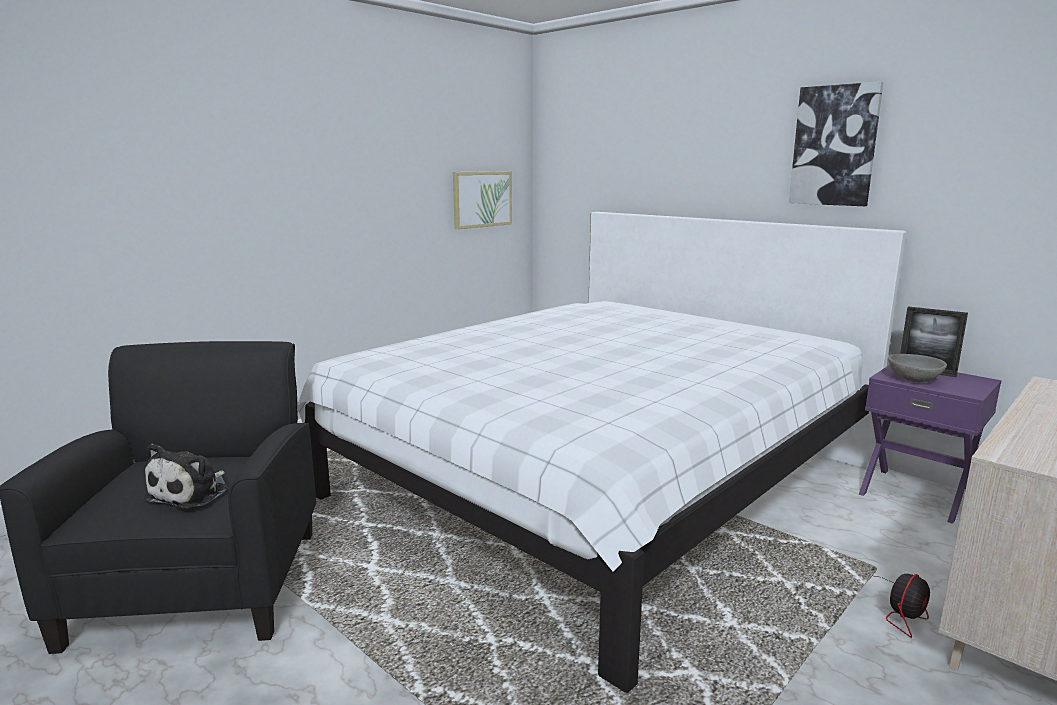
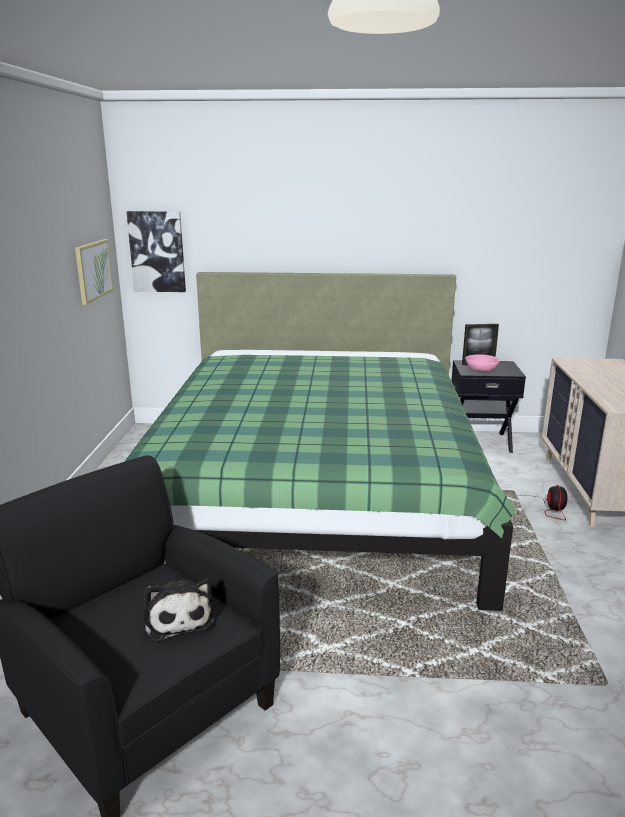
camera: 40 degrees left, 5 degrees up
(598, 479) = (314, 495): white bed -> green bed
(834, 146) = (403, 217): picture -> picture (157, 252)
(914, 380) = (481, 371): grey bowl -> pink bowl
(916, 494) = (480, 441): purple nightstand -> black nightstand

